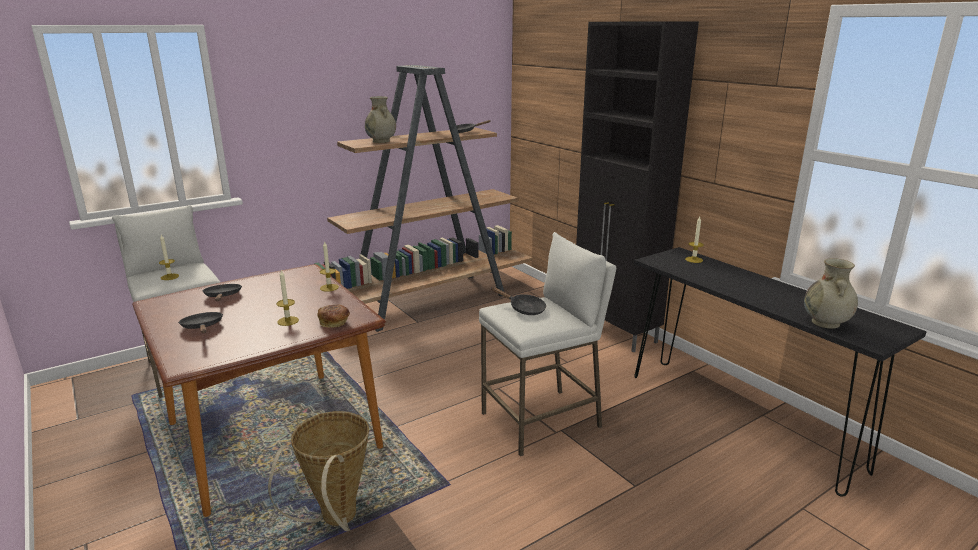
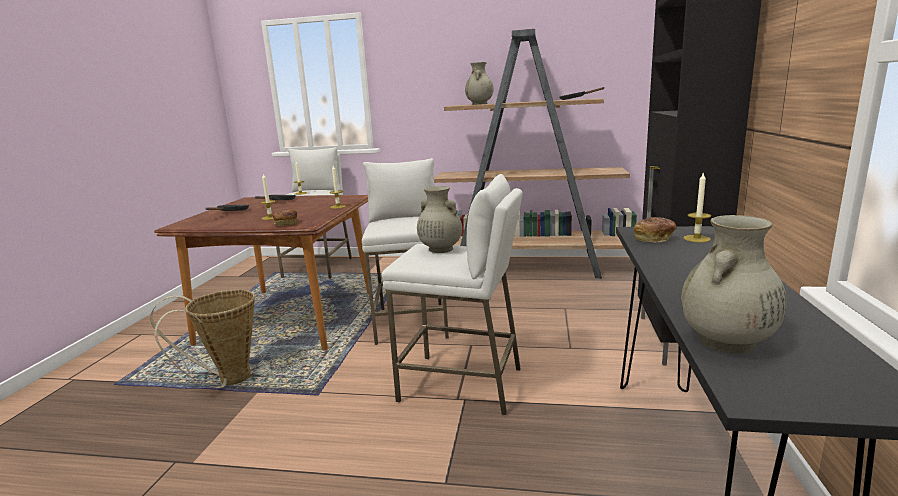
camera: 45 degrees right, 5 degrees down
(416, 389) = (411, 322): none -> white stool
(524, 309) = (440, 249): black frying pan -> beige vase
(676, 265) = (654, 239): none -> bread

